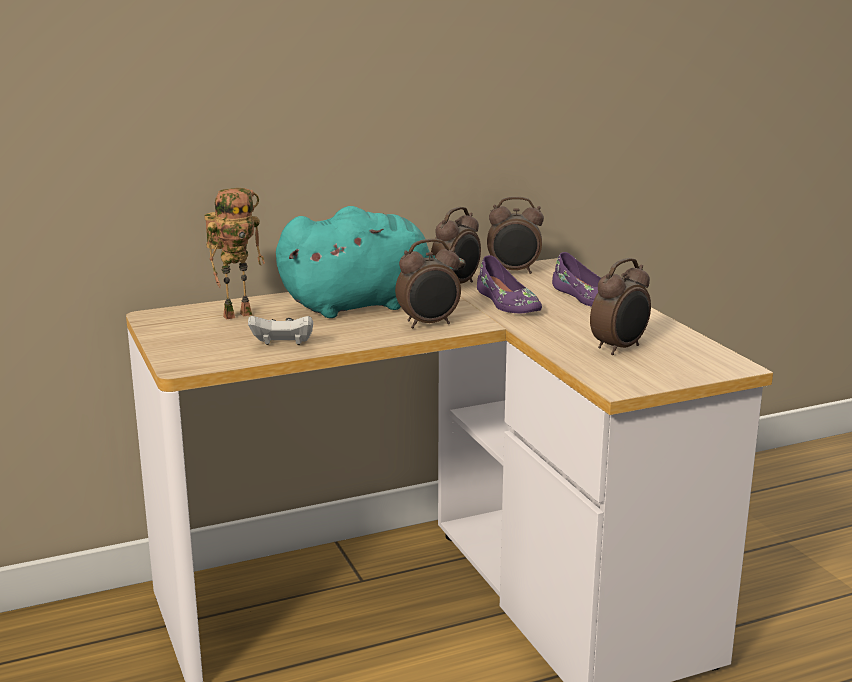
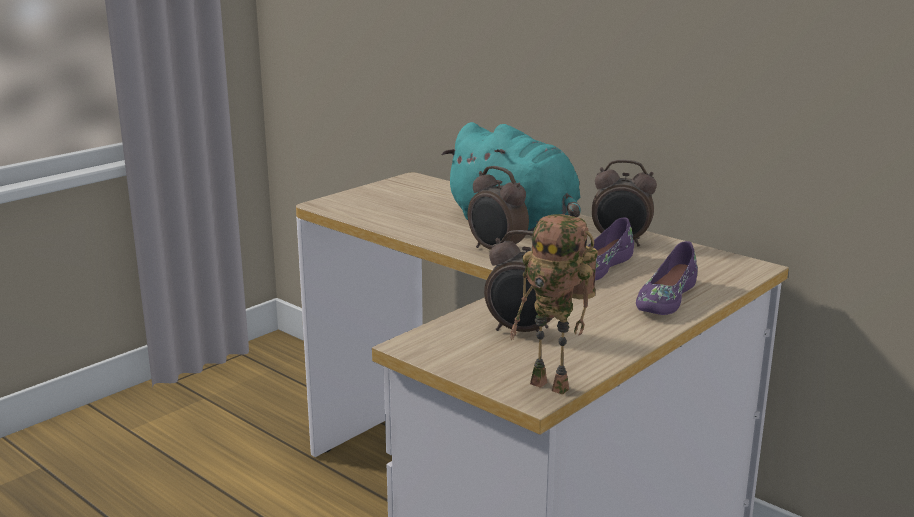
camera: 65 degrees right, 0 degrees up
(238, 314) = (443, 196): toy robot -> toy robot (554, 385)
(282, 345) = (390, 219): white game controller -> none
(514, 271) = (700, 256): alarm clock -> none

